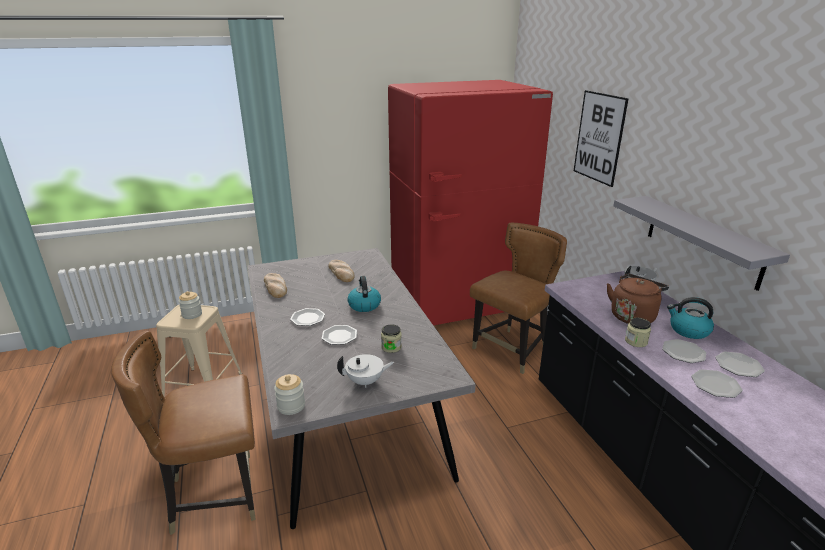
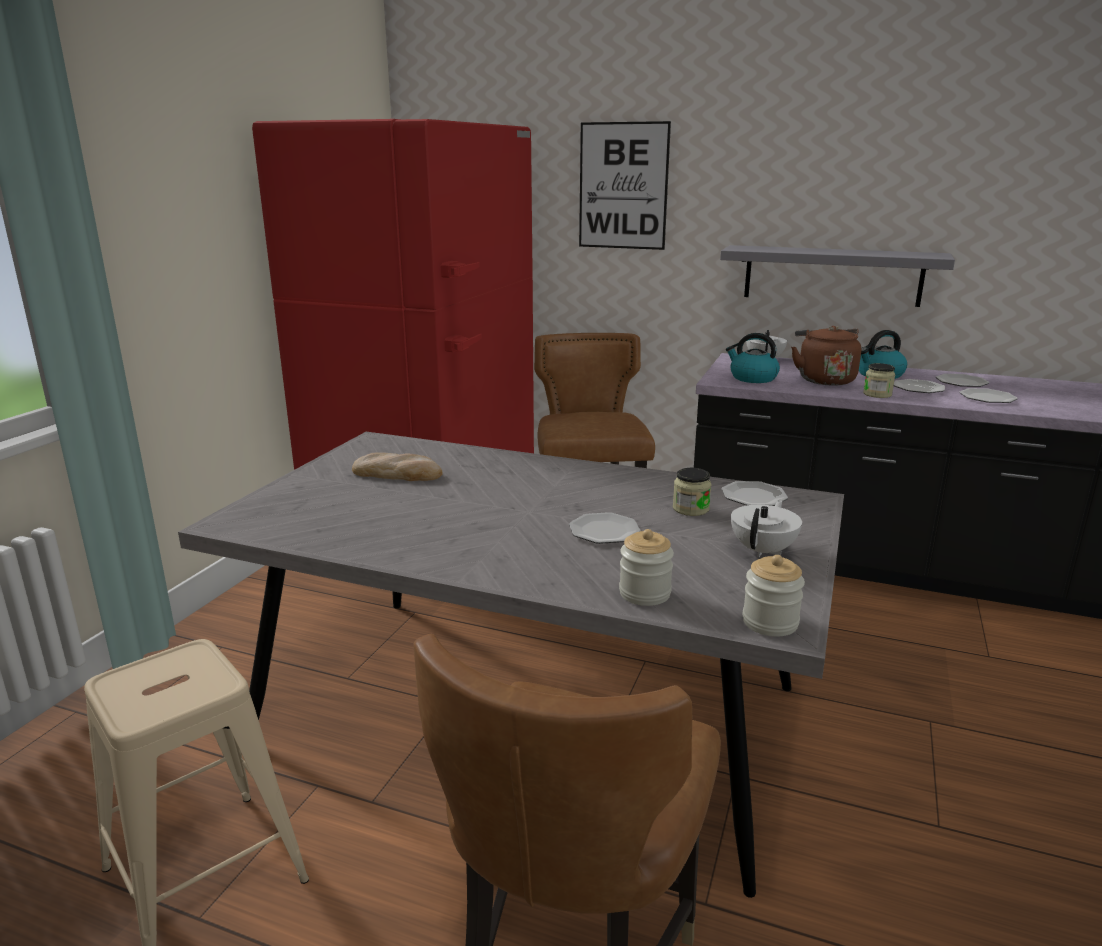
camera: 50 degrees left, 5 degrees down
(192, 314) = (173, 676): jar -> jar (644, 593)
(276, 287) = (336, 531): bread -> none
(307, 318) = (504, 537): plate -> plate (754, 497)
(364, 305) = (536, 489): kettle -> kettle (752, 378)

